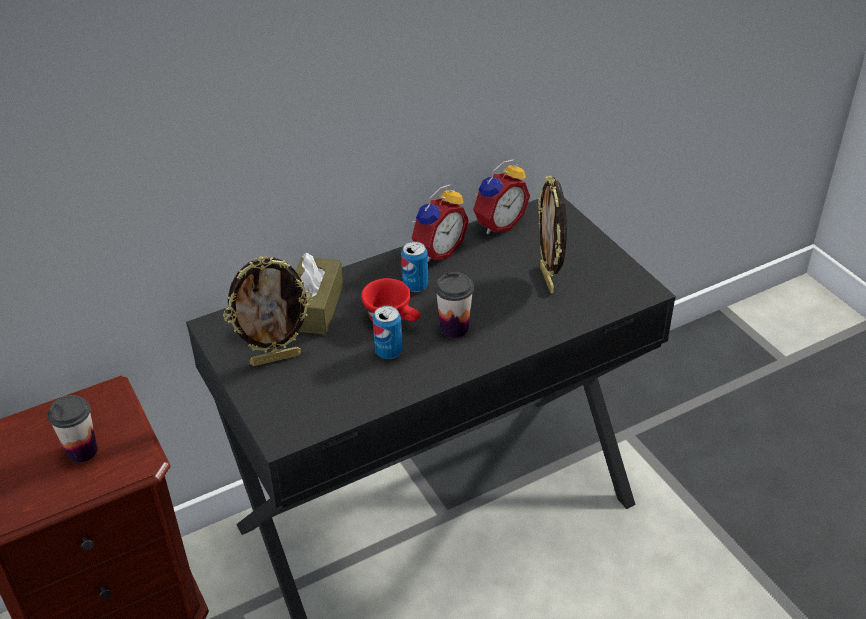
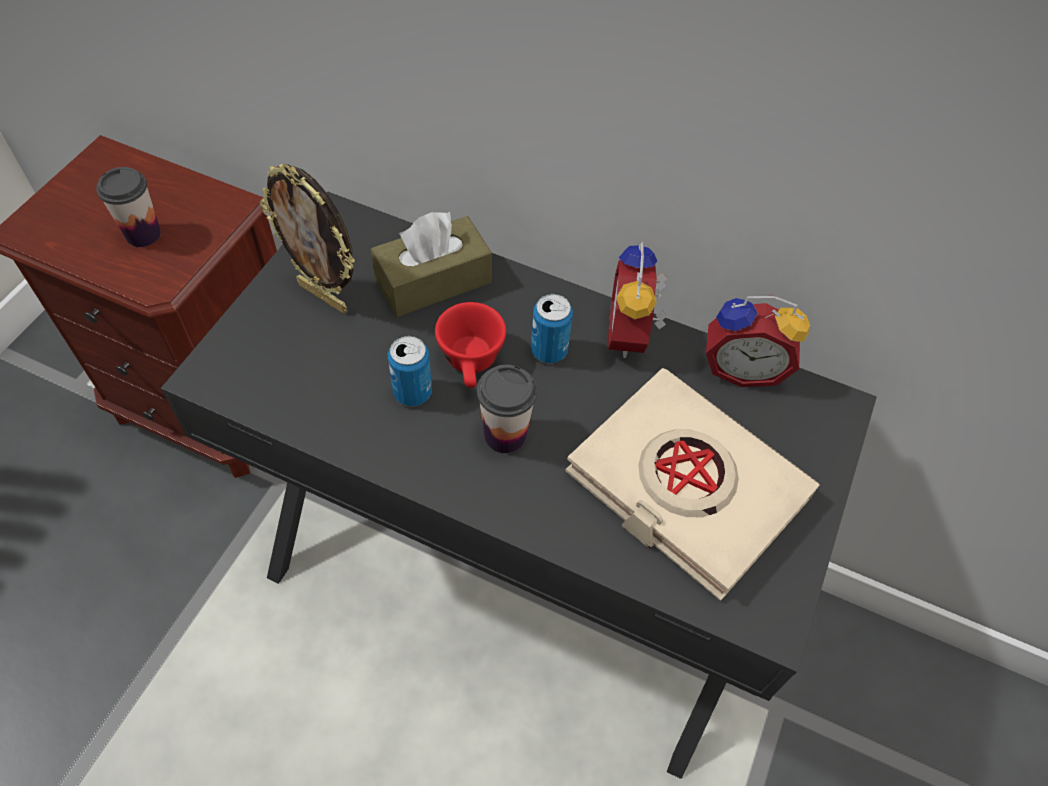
camera: 50 degrees right, 15 degrees up
(437, 250) = (632, 335): alarm clock -> alarm clock turned 90 degrees clockwise
(548, 279) = (685, 486): picture frame -> beige book

